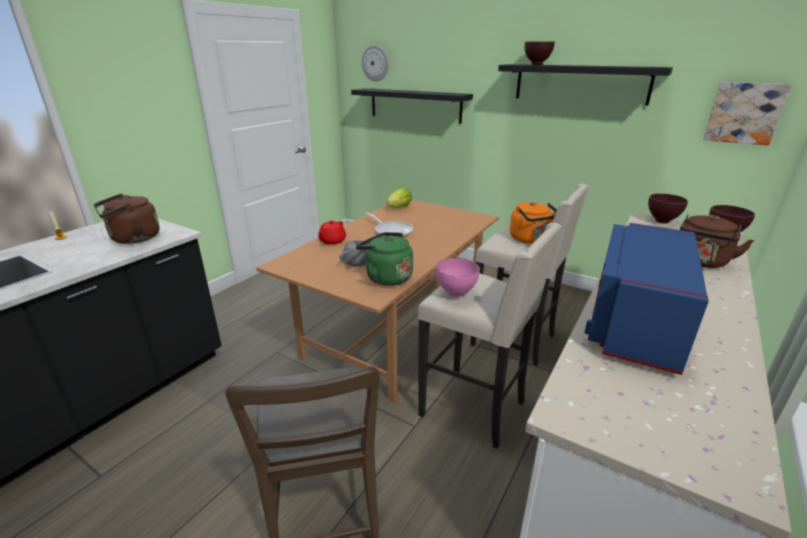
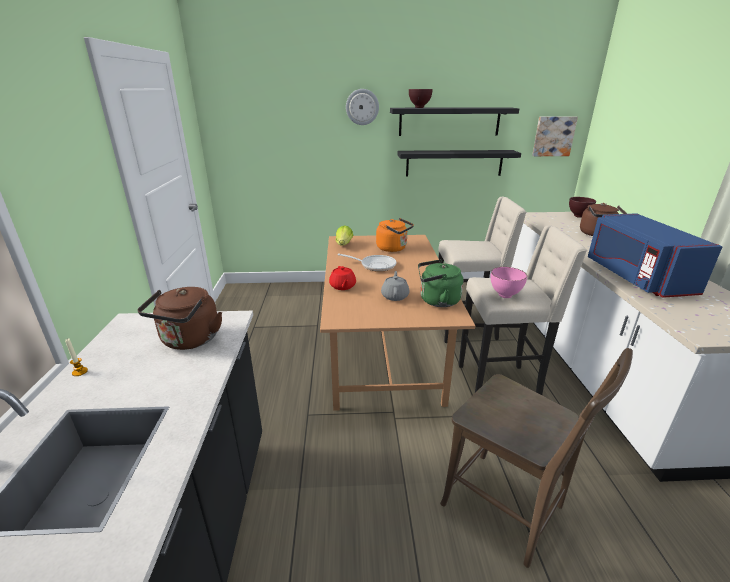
camera: 35 degrees left, 0 degrees up
(375, 63) = (249, 109): wall clock -> wall clock (362, 107)
(415, 105) = (299, 148): black shelf -> black shelf (454, 163)
(530, 239) = (477, 245): orange kettle -> orange kettle (393, 248)
(661, 222) = (539, 215): brown bowl -> none

